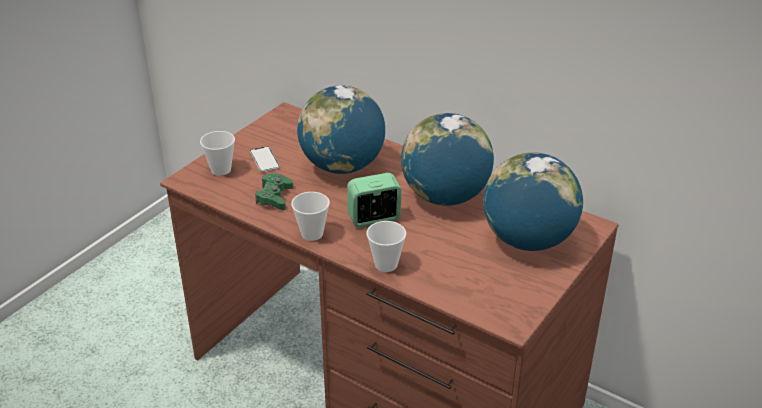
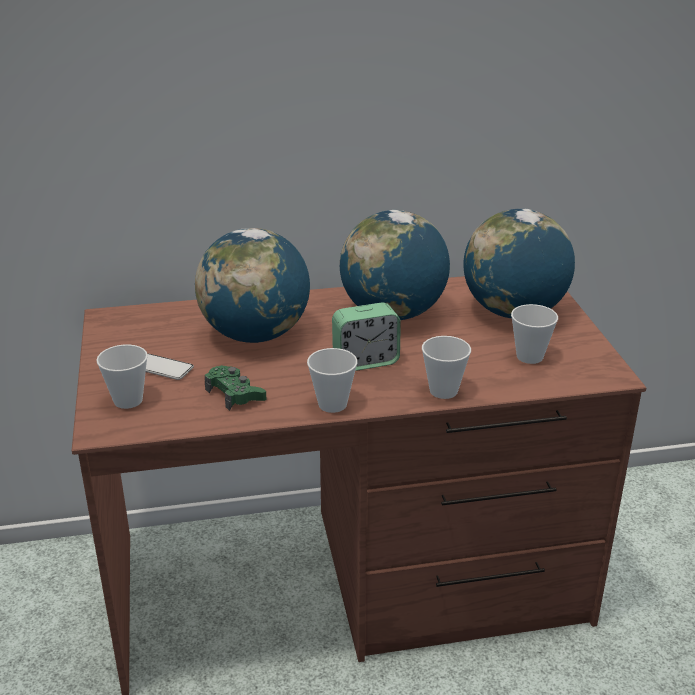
camera: 45 degrees left, 5 degrees down
(374, 219) = (365, 361): alarm clock -> alarm clock turned 135 degrees counterclockwise
(480, 276) = (529, 356): none -> cup

